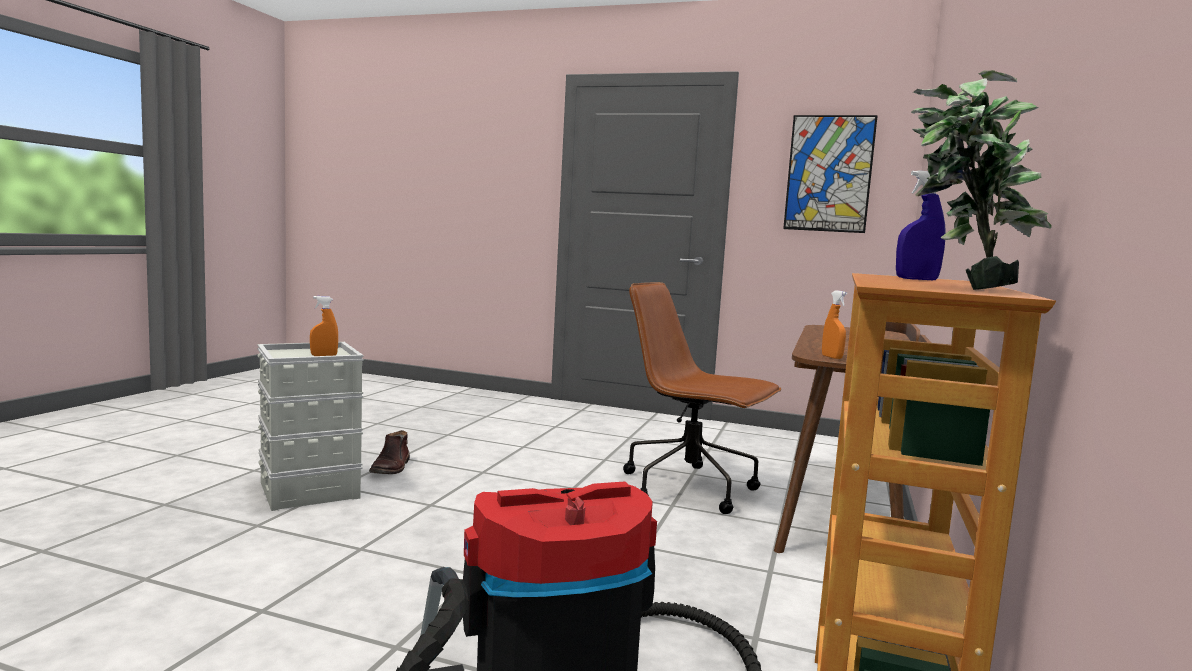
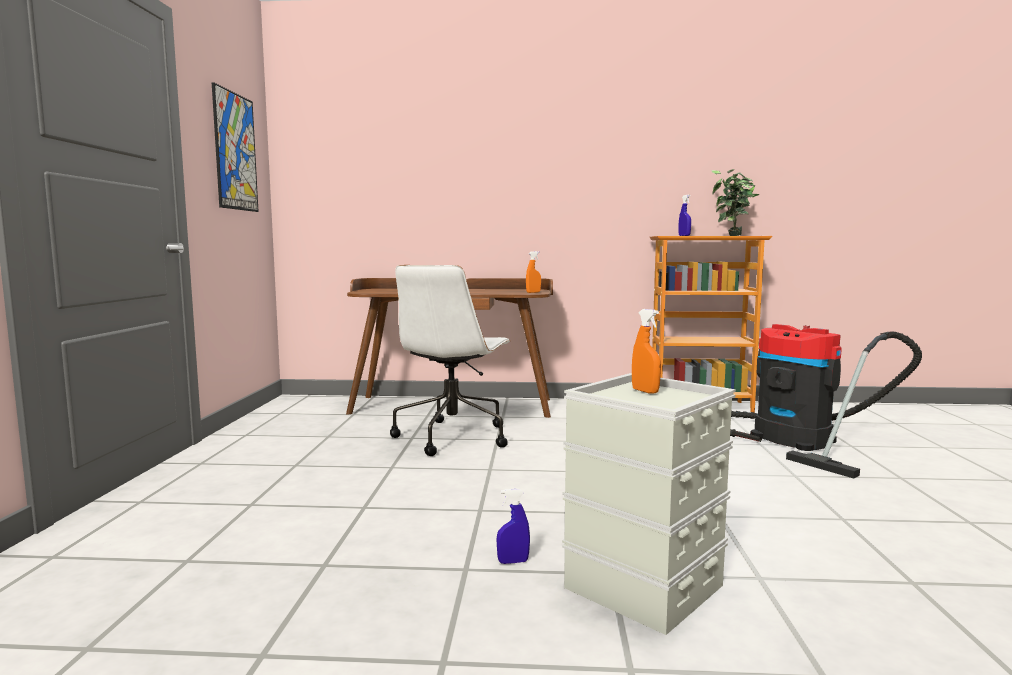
camera: 105 degrees left, 0 degrees up
(391, 468) = (513, 562): brown boot -> blue spray bottle
(691, 488) = (453, 436): brown office chair -> white office chair

